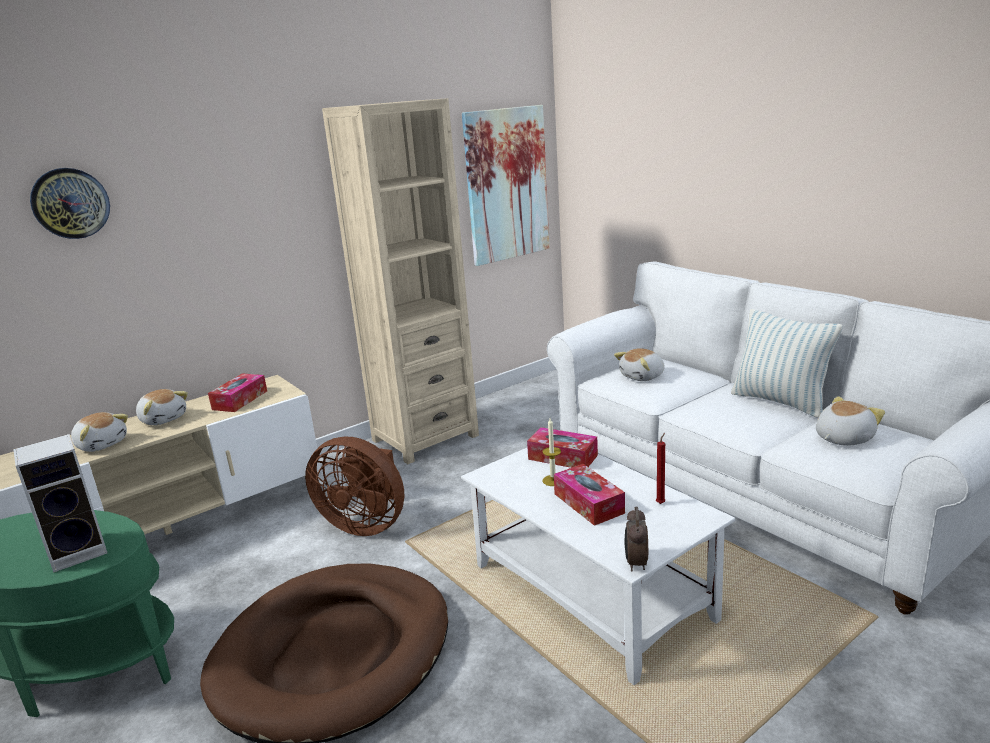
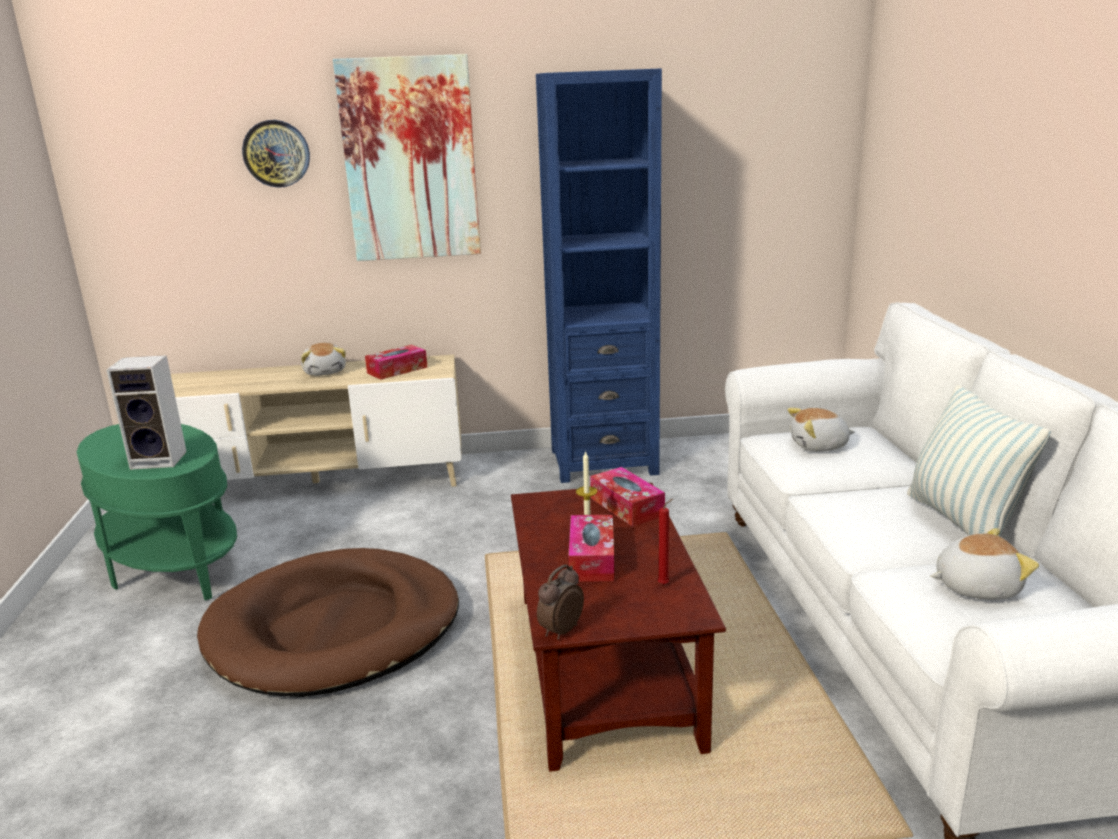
camera: 30 degrees right, 0 degrees up
(102, 444) = (262, 381): plush toy -> none
(365, 524) = (468, 526): brown fan -> none
(425, 438) = (603, 461): beige bookcase -> blue bookcase
(506, 185) = (776, 181): picture -> picture (410, 160)
(592, 593) = (606, 669): white coffee table -> brown coffee table

